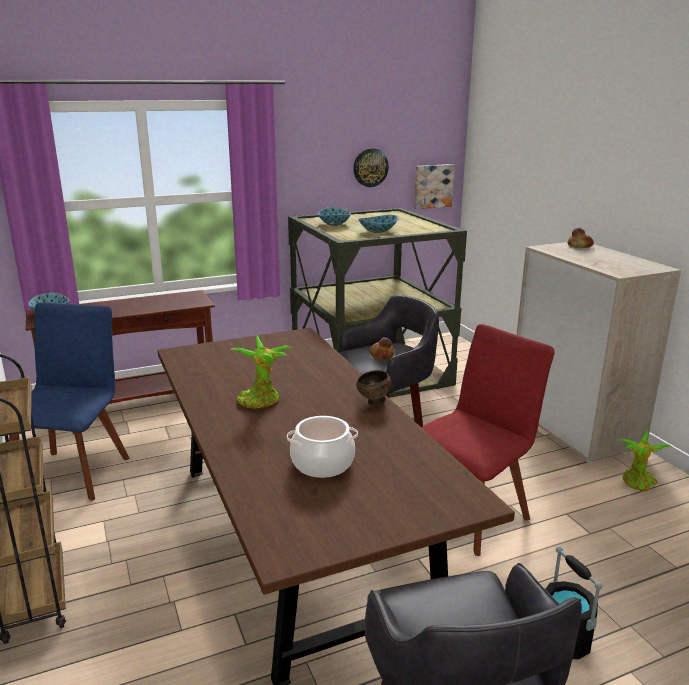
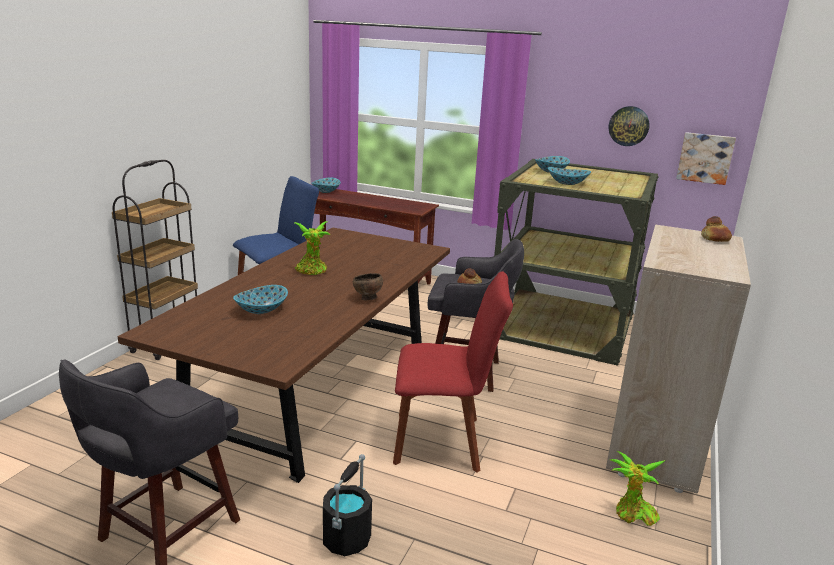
camera: 45 degrees right, 0 degrees up
(322, 463) = (261, 310): cooking pot -> bowl

